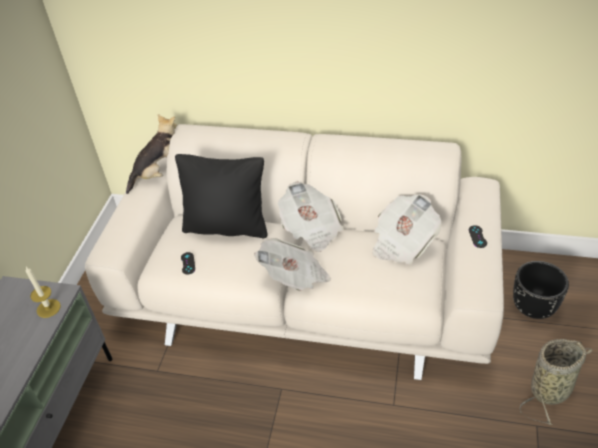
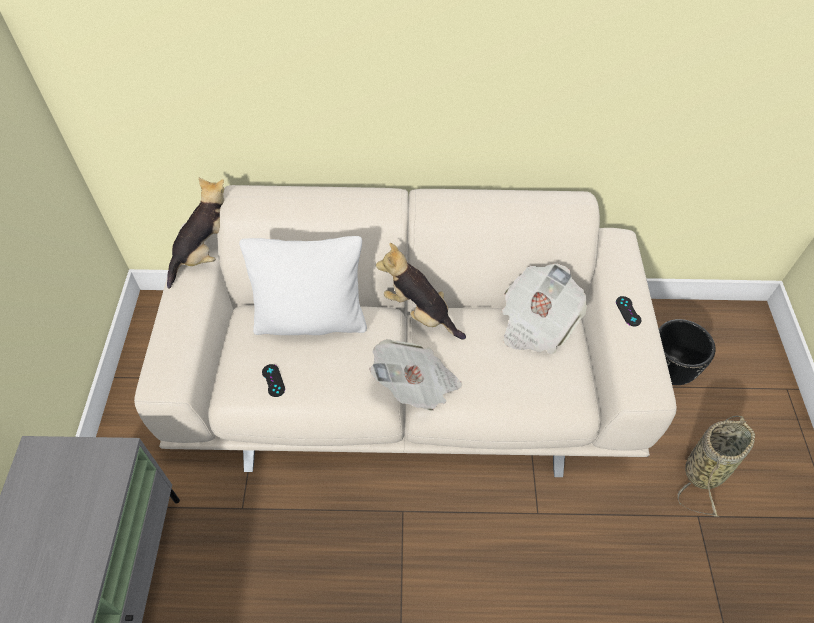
camera: 15 degrees left, 10 degrees up
(48, 308) = (102, 479): candle -> none
(227, 227) = (311, 320): black pillow -> white pillow
(311, 229) = (420, 313): newspaper -> plush toy

